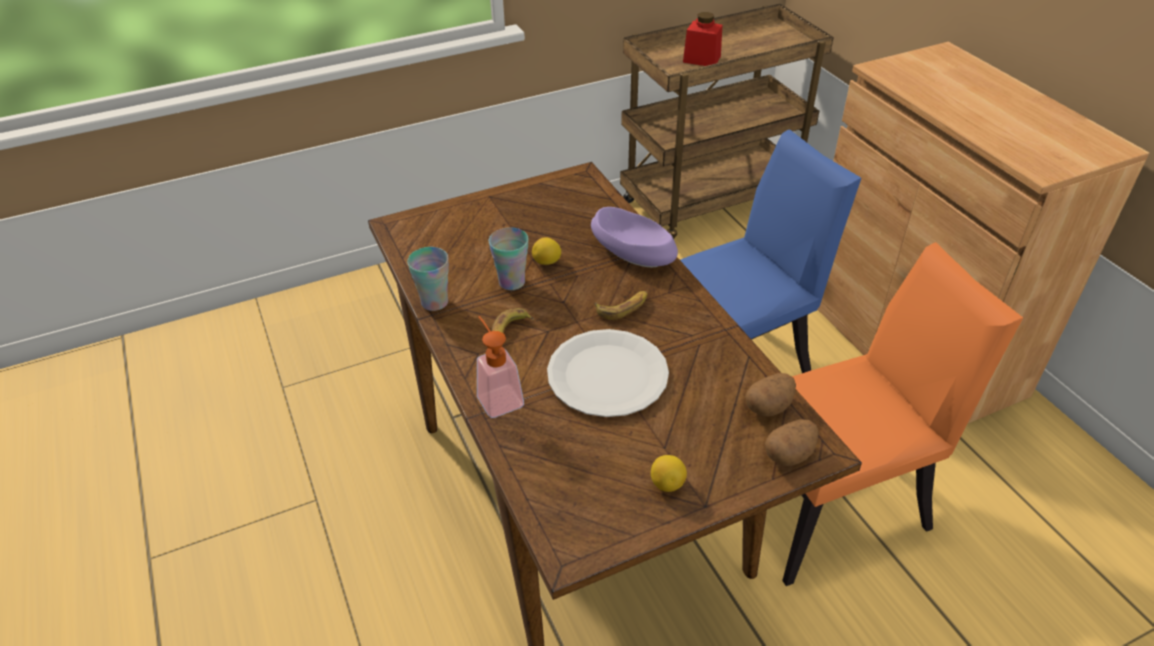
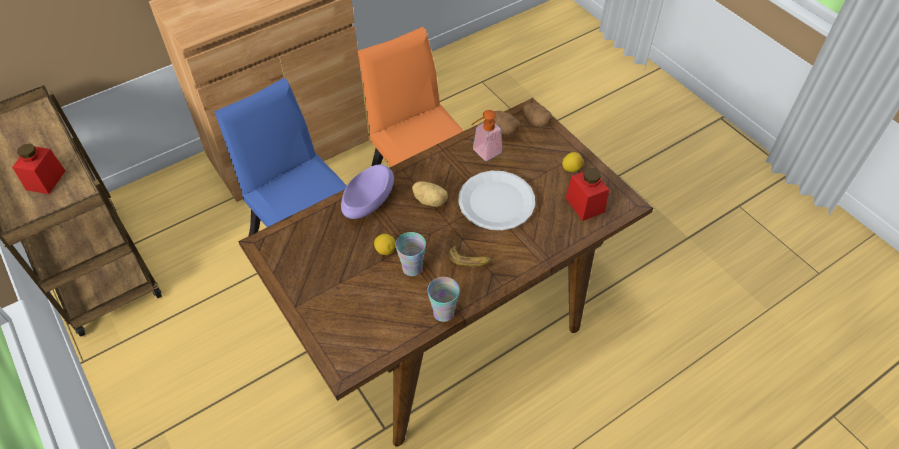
camera: 100 degrees left, 10 degrees up
(497, 396) = (529, 255): soap dispenser -> soap dispenser (483, 153)
(579, 485) = (585, 205): none -> red jar
(623, 307) = (430, 200): banana -> potato

